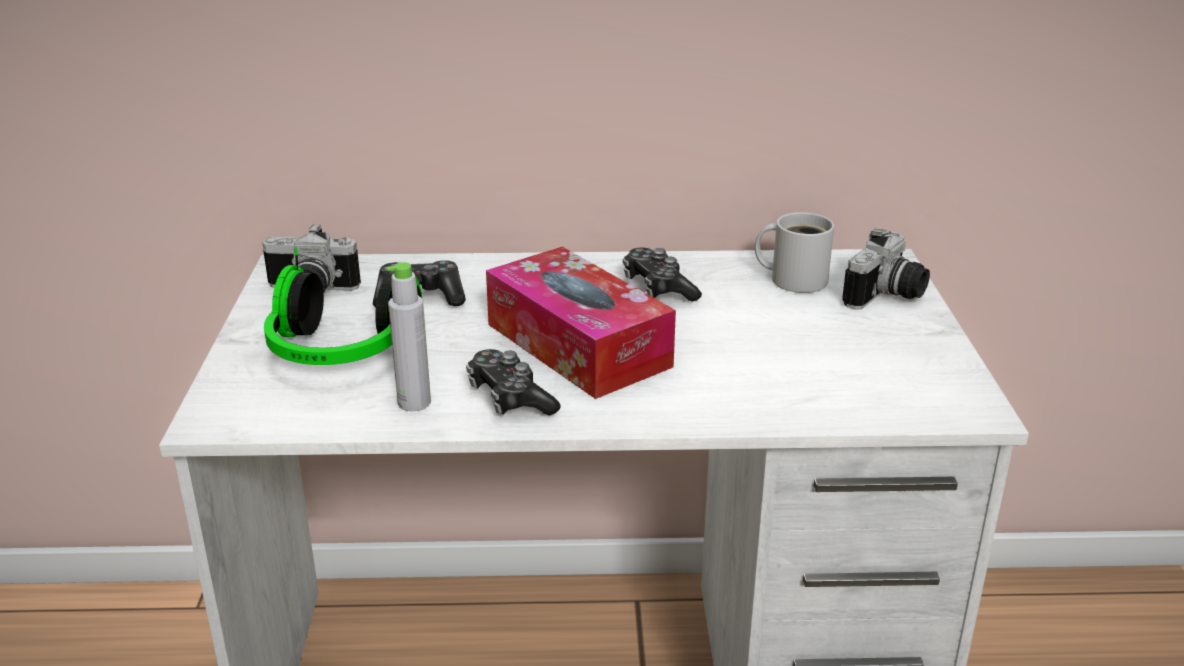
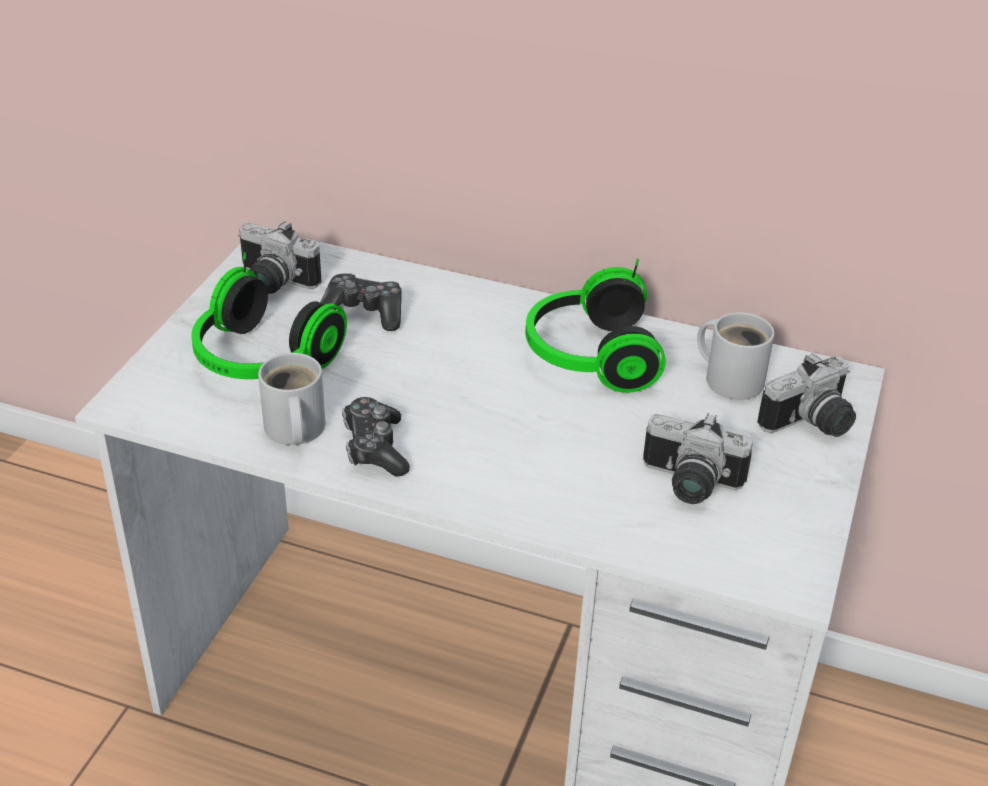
camera: 20 degrees right, 10 degrees up
(414, 402) = (293, 430): grey bottle -> white mug
(578, 345) = (470, 404): tissue box -> none
(658, 288) = (588, 356): game controller -> headphones
(823, 361) = (688, 485): none -> camera

